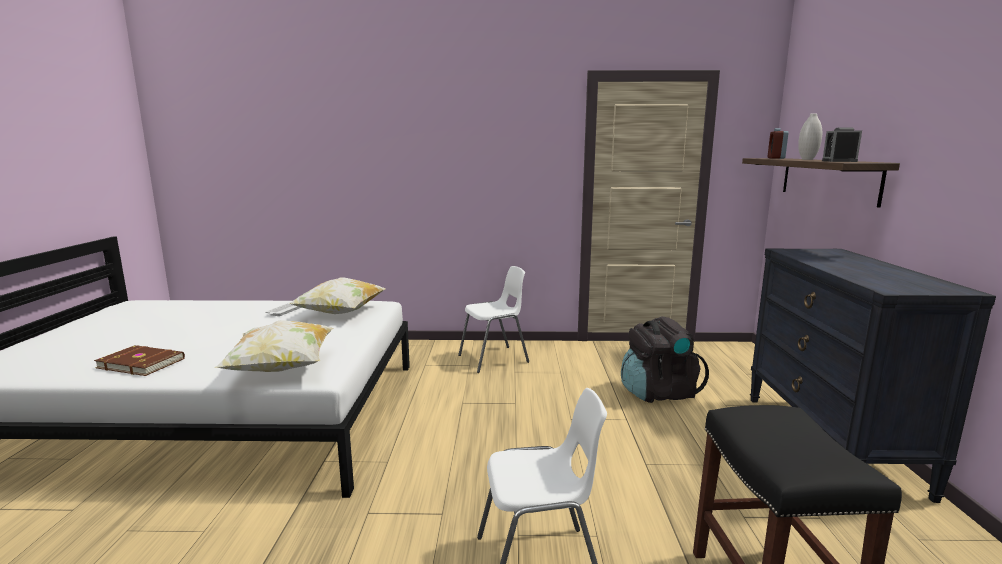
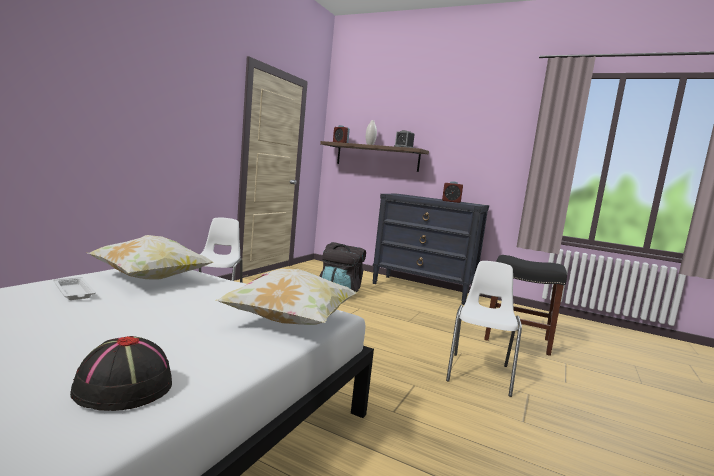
camera: 65 degrees left, 5 degrees down
(142, 363) = (123, 387): brown book -> black hat
(867, 276) = (451, 201): none -> alarm clock

